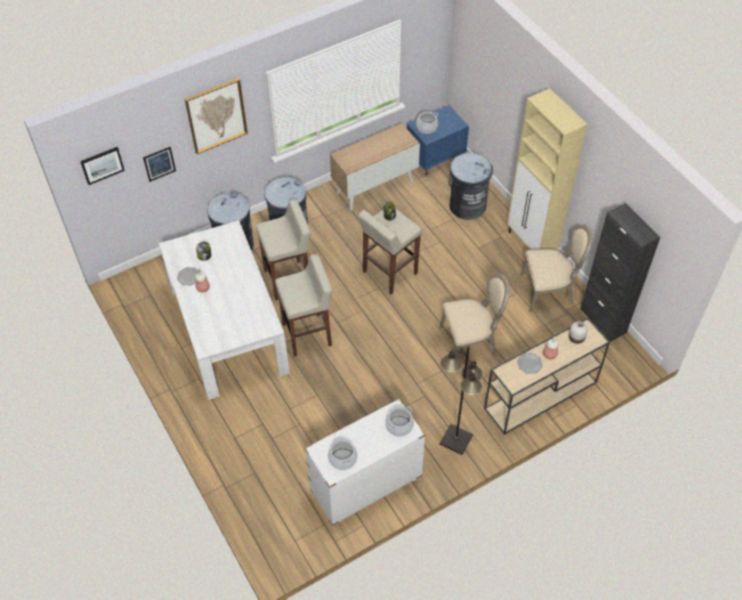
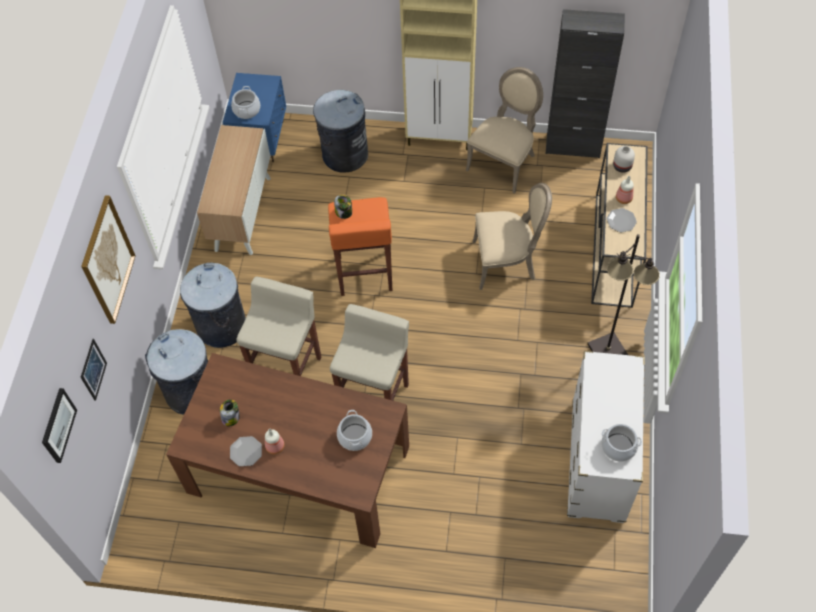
camera: 50 degrees left, 5 degrees up
(228, 328) = (299, 469): white dining table -> brown dining table
(389, 273) = (364, 274): beige stool -> orange stool
(399, 426) = (617, 371): cooking pot -> cooking pot (355, 437)
(470, 341) = (506, 262): beige chair -> beige chair turned 60 degrees clockwise

